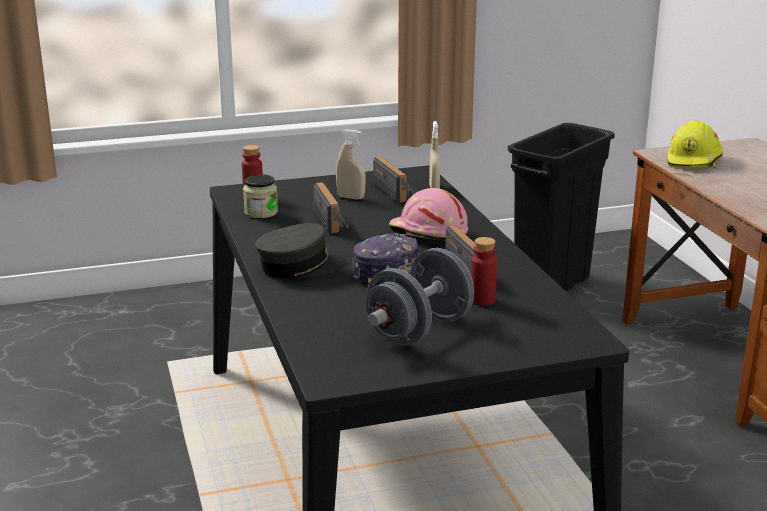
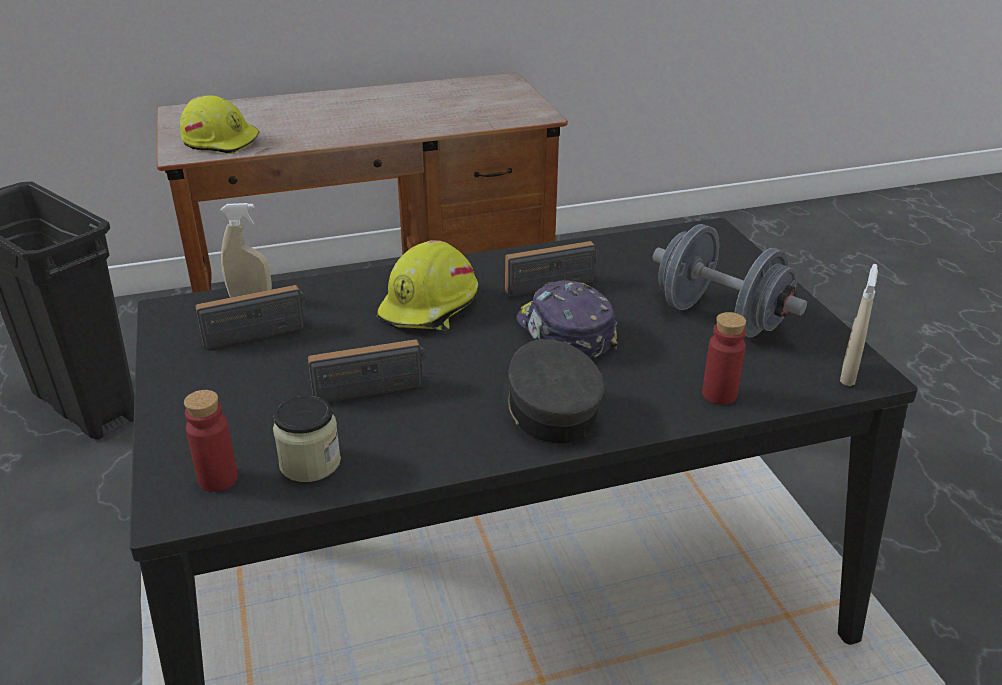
camera: 90 degrees left, 10 degrees up
(351, 197) = (265, 370): beige spray bottle -> beige spray bottle (848, 375)
(428, 233) = (430, 307): pink hard hat -> yellow hard hat
(482, 300) = (633, 279): red bottle -> red bottle (719, 394)

